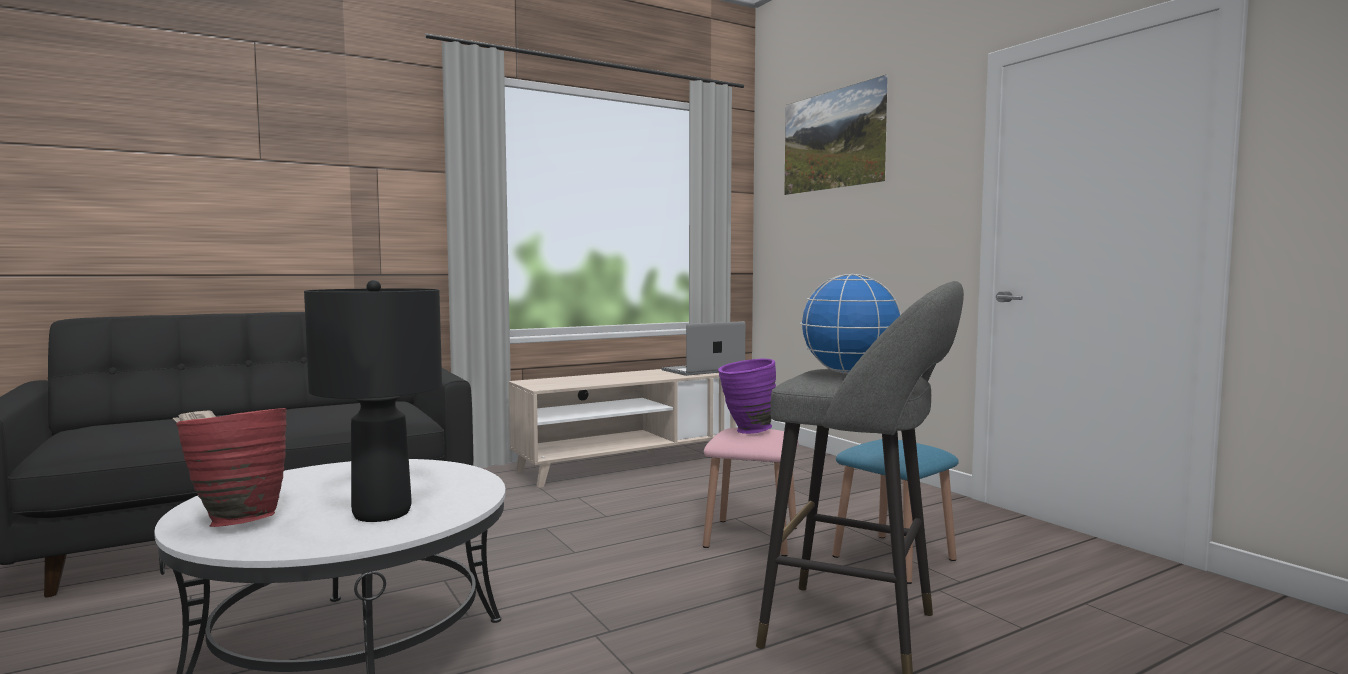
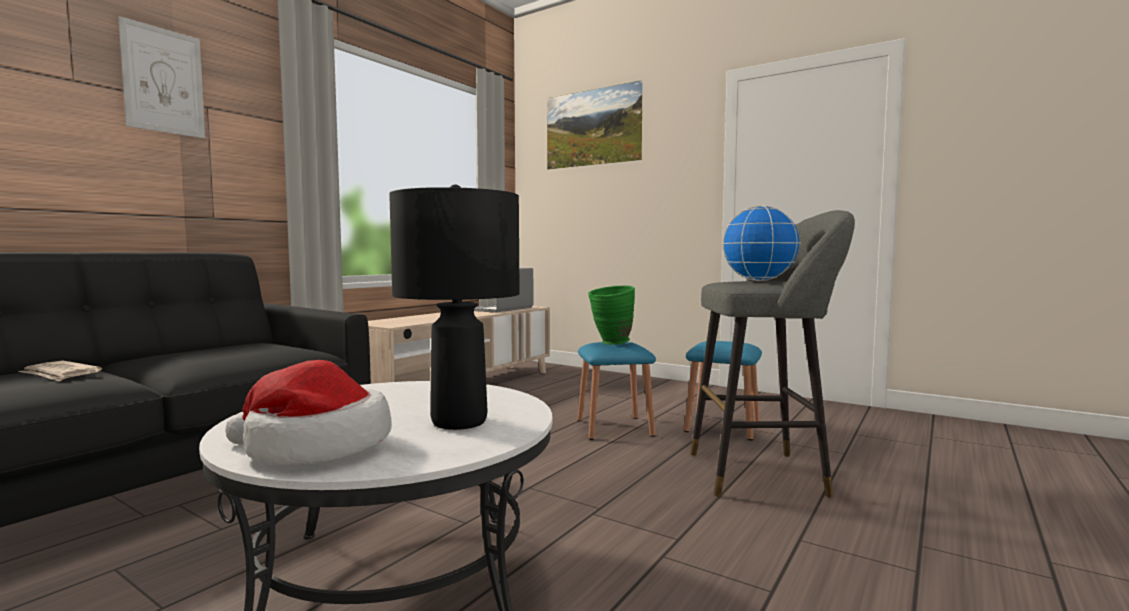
camera: 25 degrees left, 0 degrees up
(237, 520) = (315, 447): red vase -> hat
(336, 148) = (163, 81): none -> picture
(746, 431) = (611, 343): purple vase -> green vase
(751, 537) = (614, 428): pink stool -> blue stool

